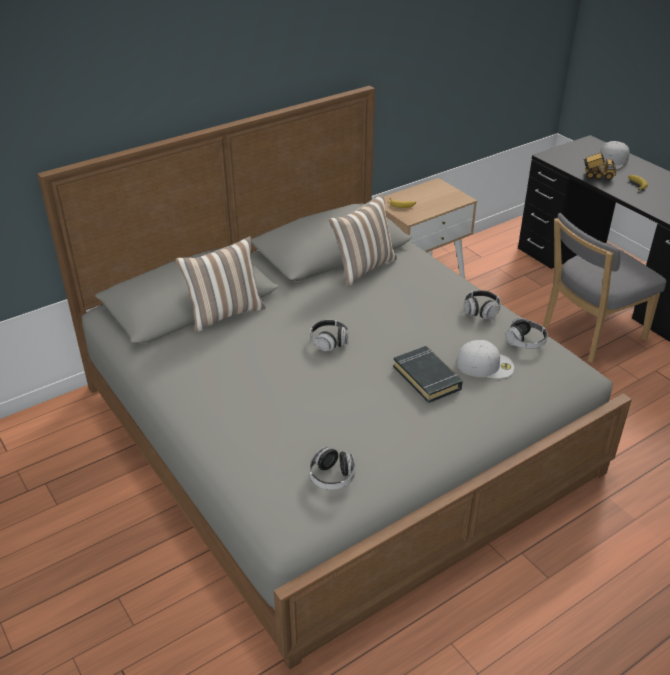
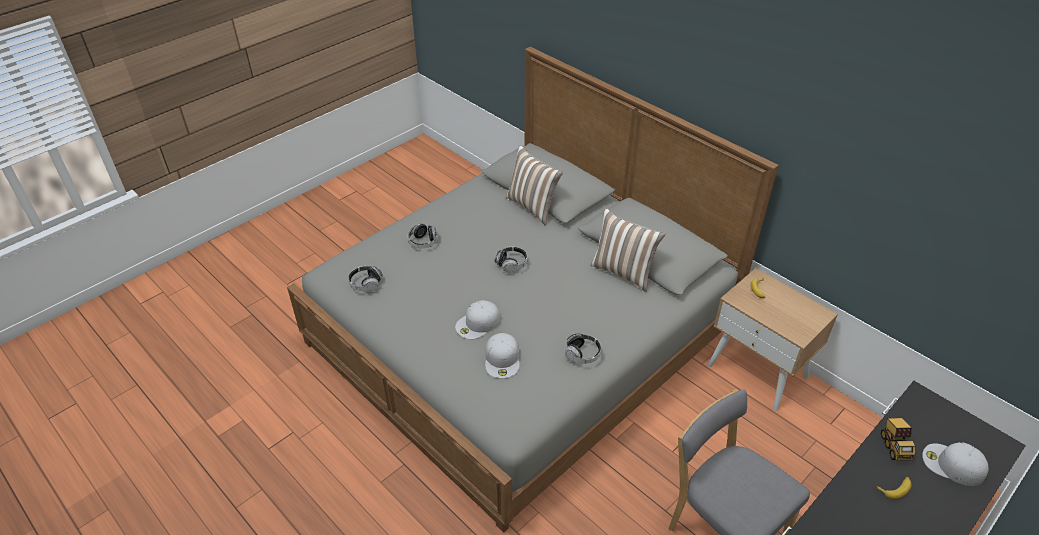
camera: 80 degrees right, 5 degrees up
(427, 378) = (478, 323): black book -> white cap
(525, 342) = (543, 387): headphones -> headphones (423, 242)

